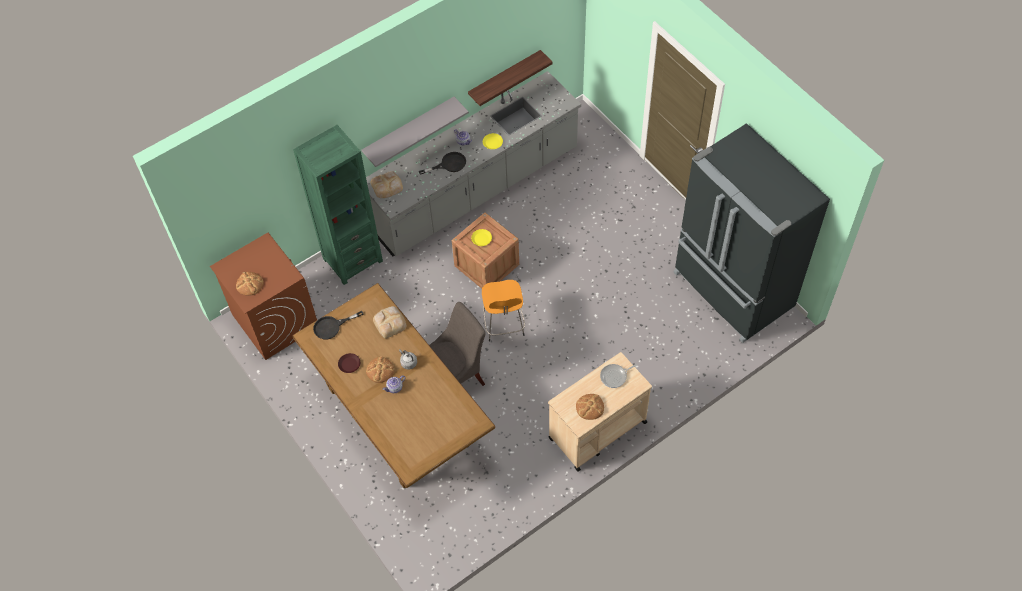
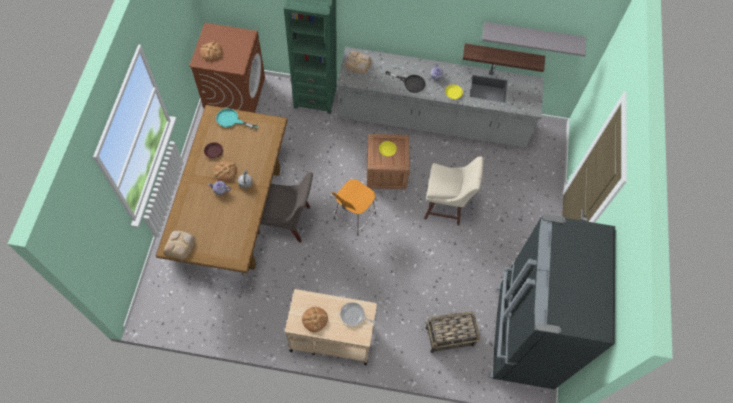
camera: 40 degrees right, 5 degrees up
(332, 327) = (231, 120): black frying pan -> turquoise frying pan
(390, 322) = (265, 148): bread -> bread (180, 245)
(409, 130) = (402, 37): grey shelf -> grey shelf (532, 36)
(567, 250) = (445, 207): none -> beige stool
(682, 341) = (450, 336): none -> basket

